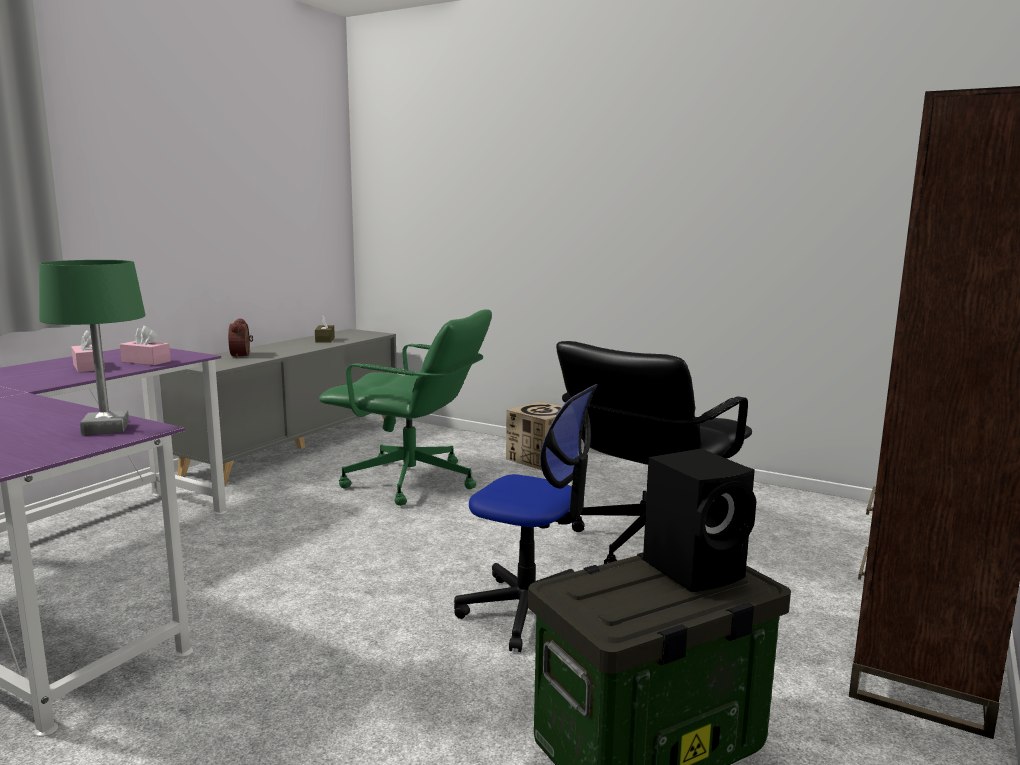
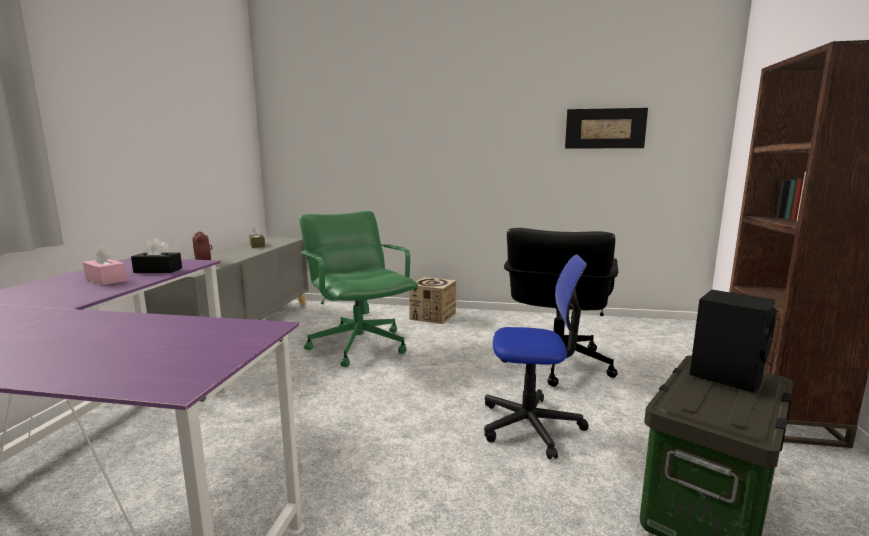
camera: 20 degrees left, 0 degrees up
(105, 429) = (223, 333): green table lamp -> none
(146, 361) = (158, 270): pink tissue box -> black tissue box
(411, 482) = (359, 345): green office chair -> green office chair turned 120 degrees counterclockwise
(815, 190) = (605, 128): none -> picture

